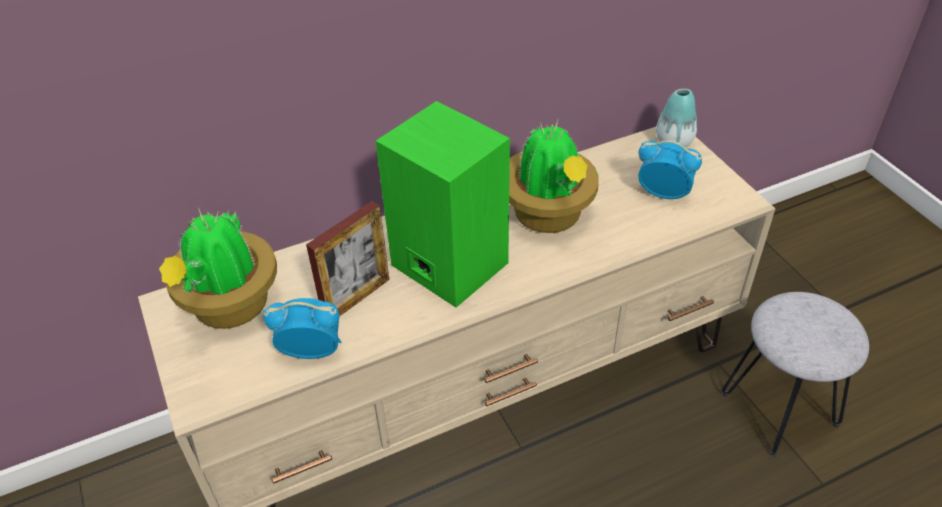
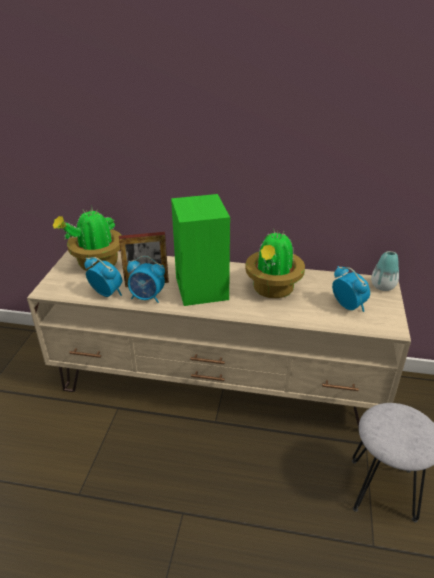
camera: 35 degrees right, 10 degrees down
(386, 323) = (147, 297): none -> alarm clock

